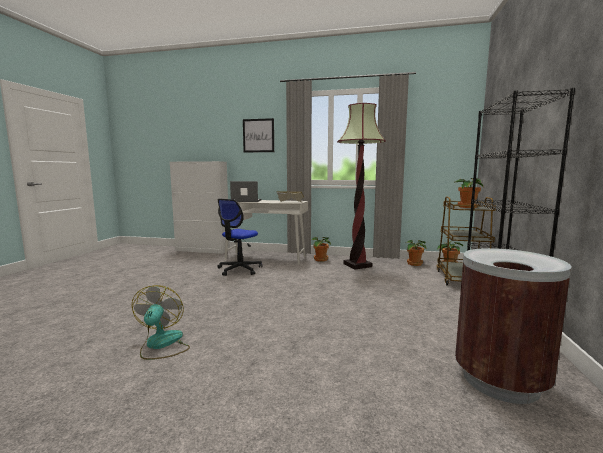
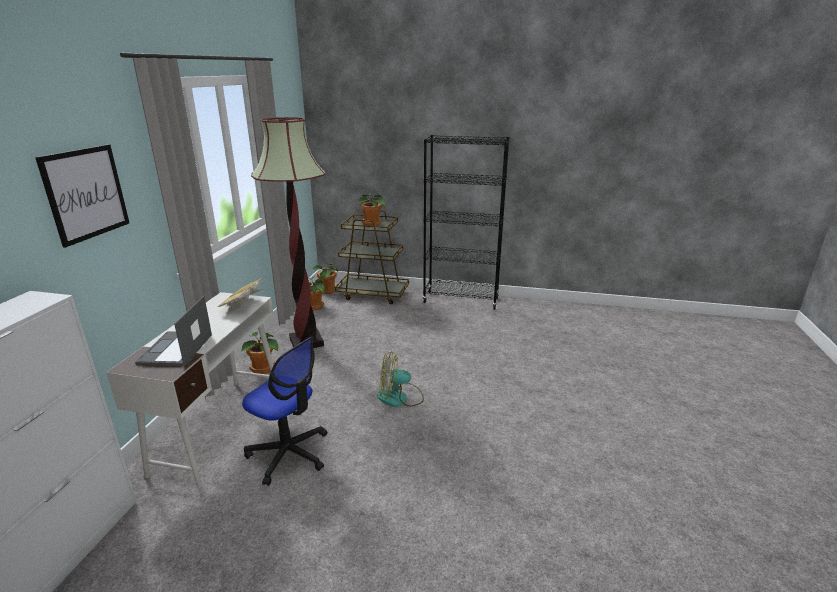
camera: 90 degrees left, 15 degrees up
(161, 345) = (567, 478): fan -> fan (399, 398)
(499, 380) = (549, 321): brown trash can -> none

